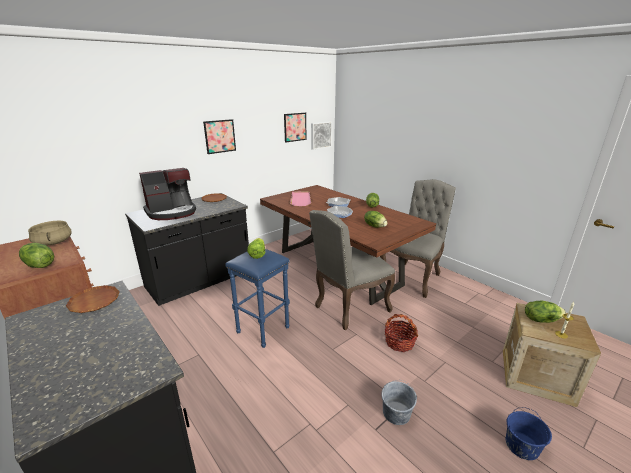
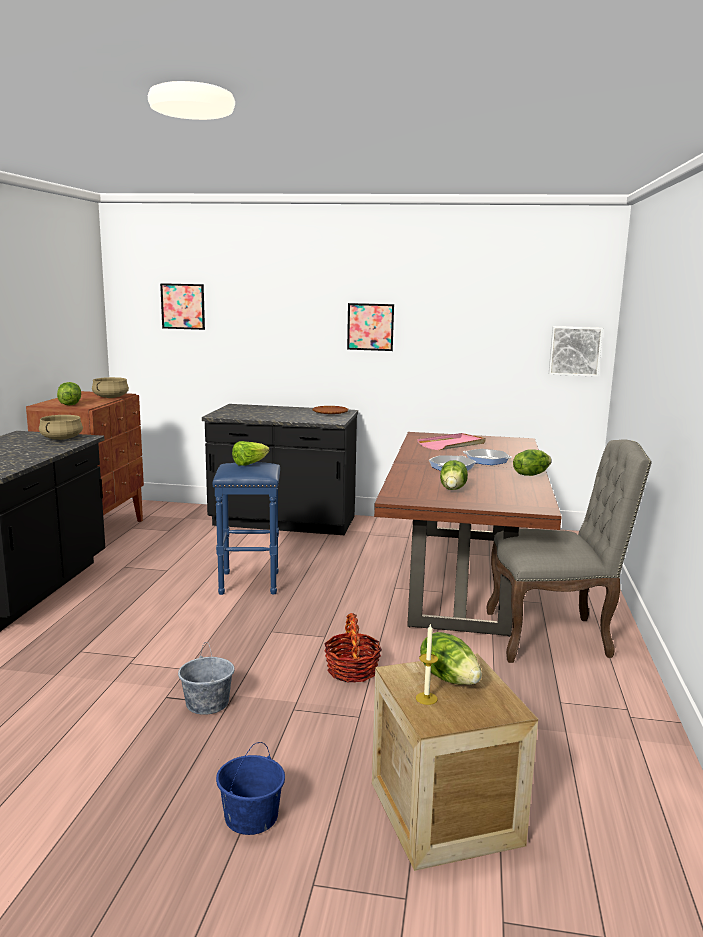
camera: 50 degrees right, 10 degrees down
(94, 302) = (62, 438): brown plate -> beige cooking pot
(172, 212) = (262, 411): coffee machine -> none
(295, 127) = (514, 329): picture -> picture (183, 306)
(349, 308) = (375, 615): grey chair -> none

